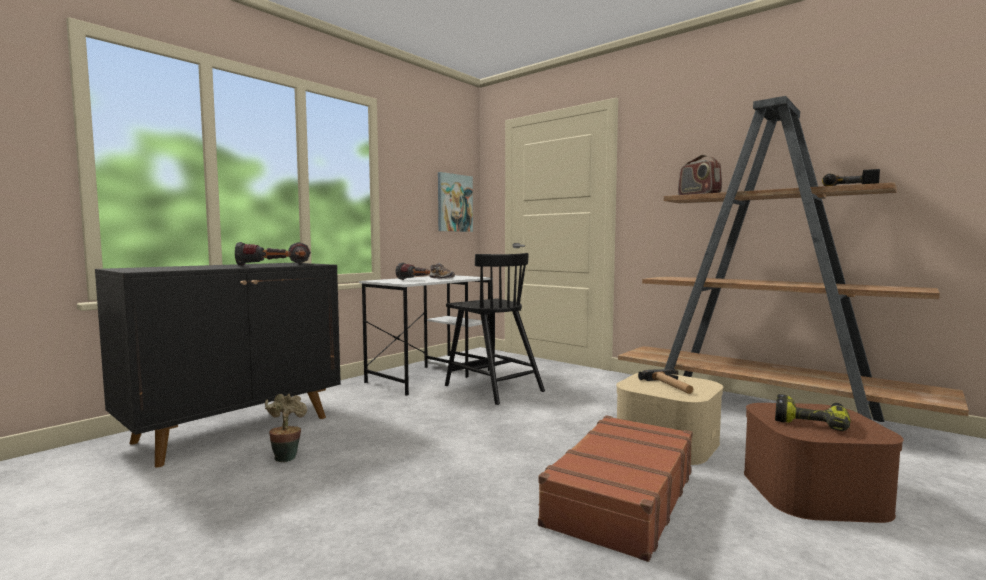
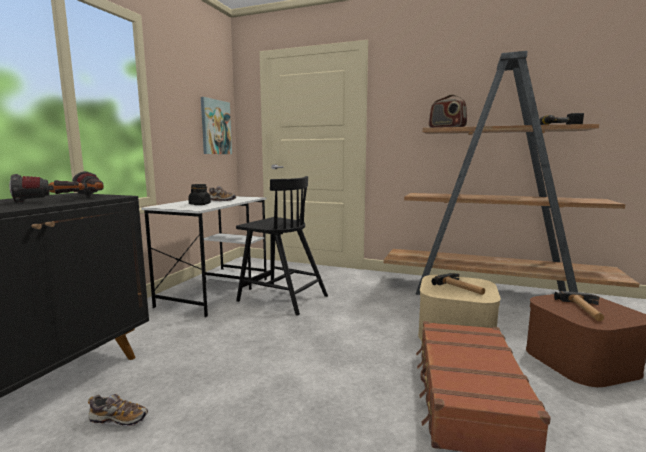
camera: 20 degrees left, 5 degrees up
(286, 457) = (119, 419): potted plant -> shoe
(414, 280) = (200, 204): flashlight -> black jar
(811, 421) = (585, 310): power drill -> hammer

